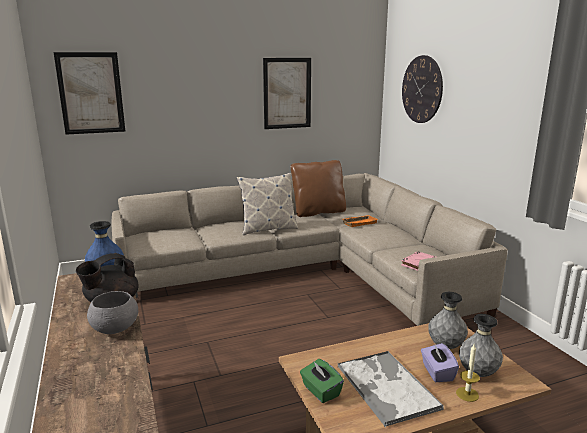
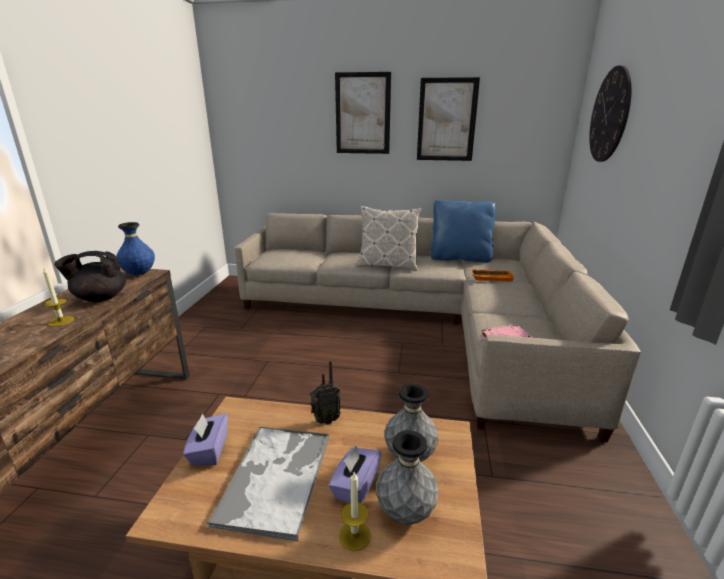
camera: 30 degrees right, 5 degrees up
(91, 93) = (251, 113): picture -> picture (363, 114)
(114, 329) = (61, 321): grey bowl -> candle
(318, 212) = (460, 258): brown pillow -> blue pillow
(320, 391) = (209, 451): green tissue box -> purple tissue box
(371, 346) = (325, 420): none -> radio

